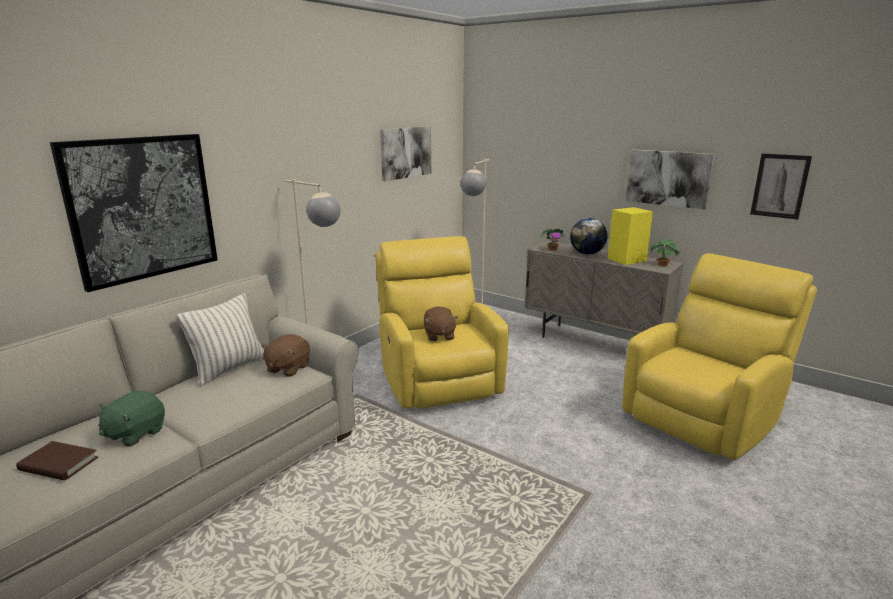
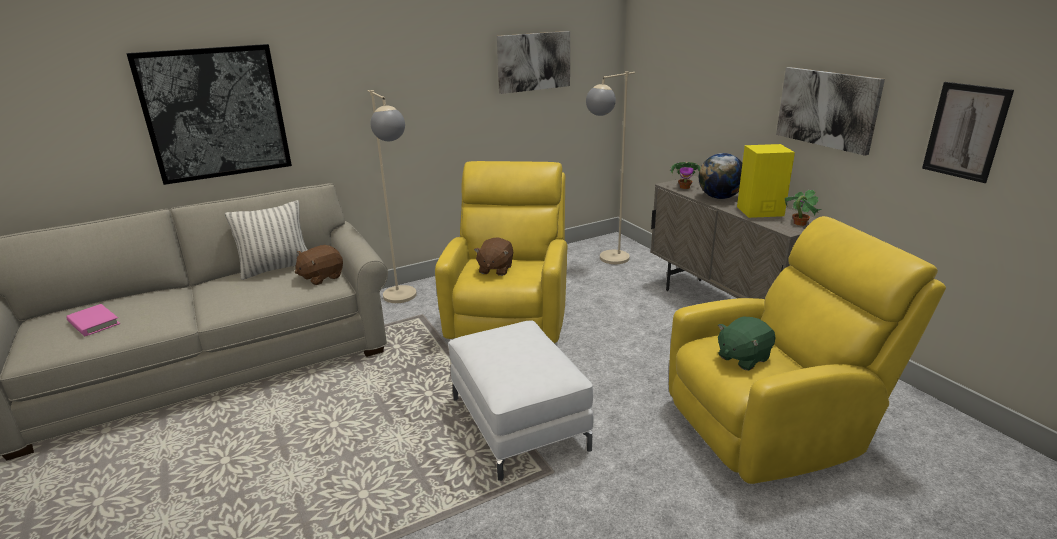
camera: 25 degrees right, 5 degrees up
(58, 464) = (94, 323): brown book -> pink book
(135, 433) = (161, 310): green plush toy -> green plush toy (742, 357)
(529, 464) = (518, 423): none -> white ottoman

